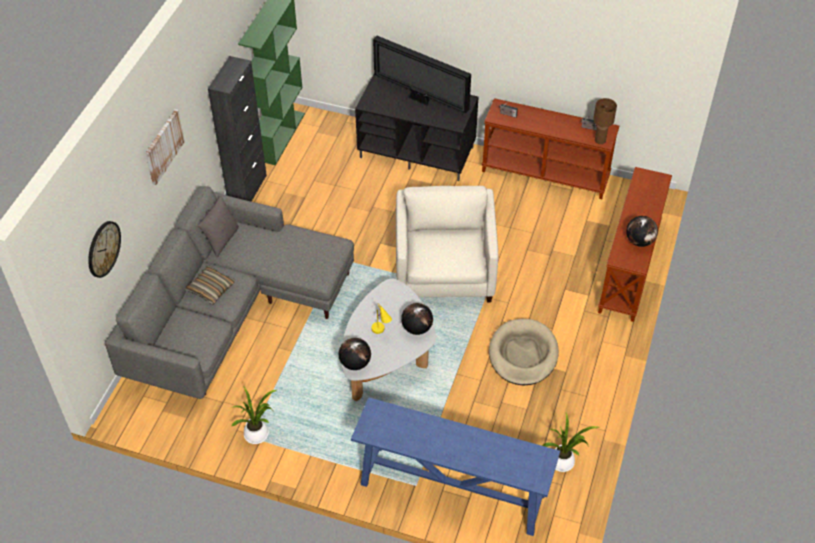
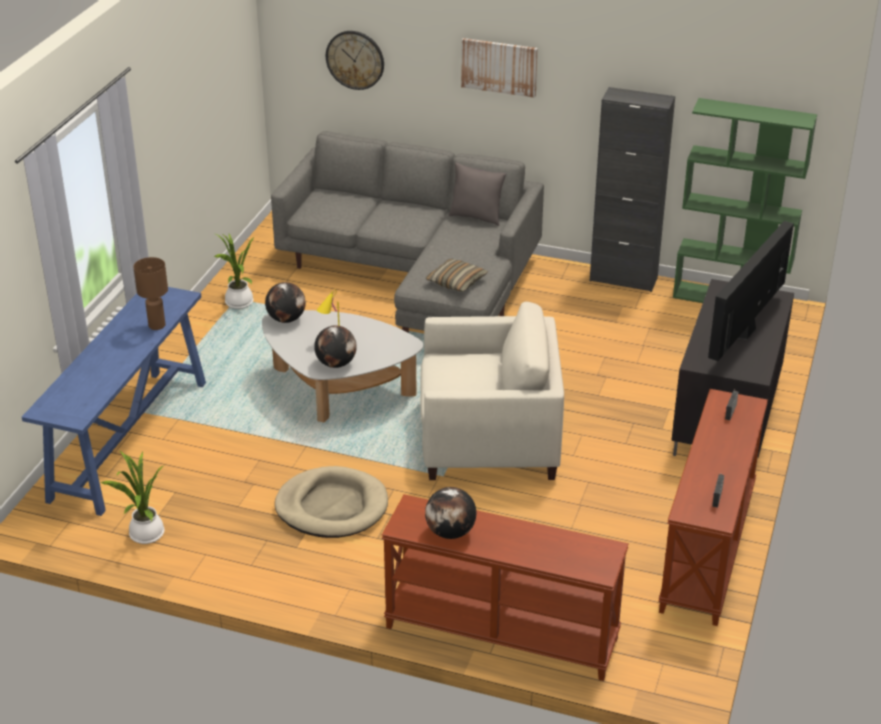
camera: 90 degrees right, 15 degrees down
(211, 289) = (400, 214): pillow -> pillow (456, 282)
(600, 140) = (687, 507): brown table lamp -> brown table lamp (157, 325)

